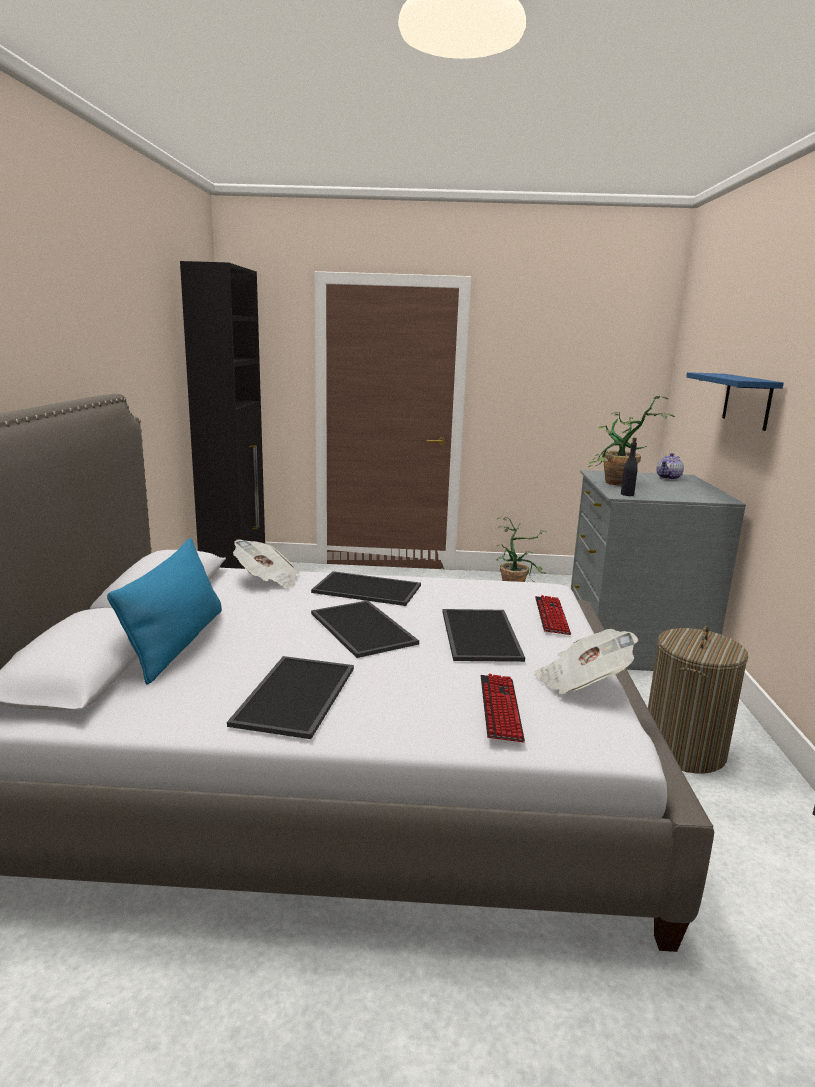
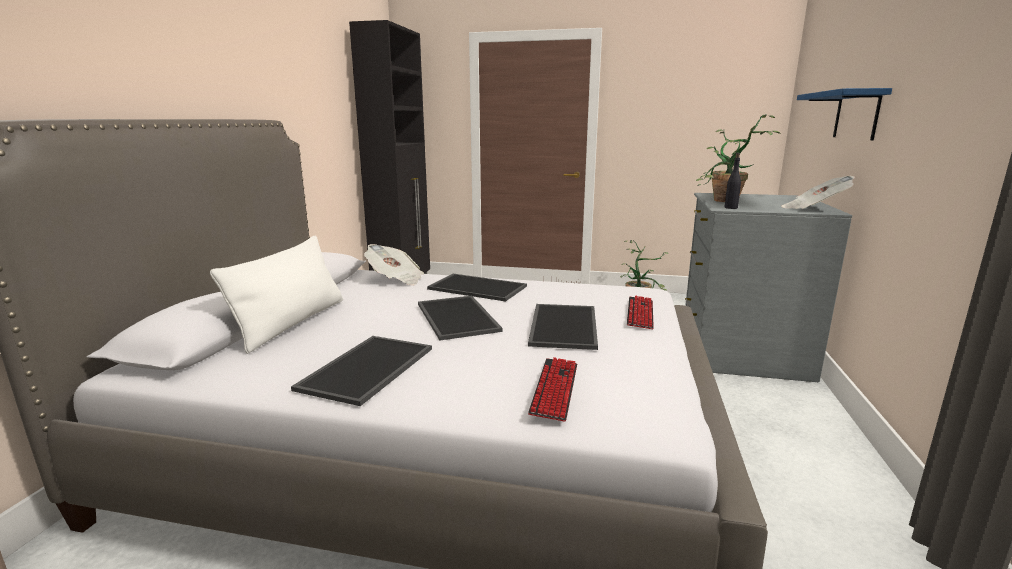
camera: 10 degrees right, 0 degrees up
(177, 643) = (292, 323): blue pillow -> white pillow
(582, 682) = (649, 370): newspaper -> newspaper (814, 209)
(669, 478) = (779, 197): teapot -> none
(683, 750) = (775, 450): laundry basket -> none

